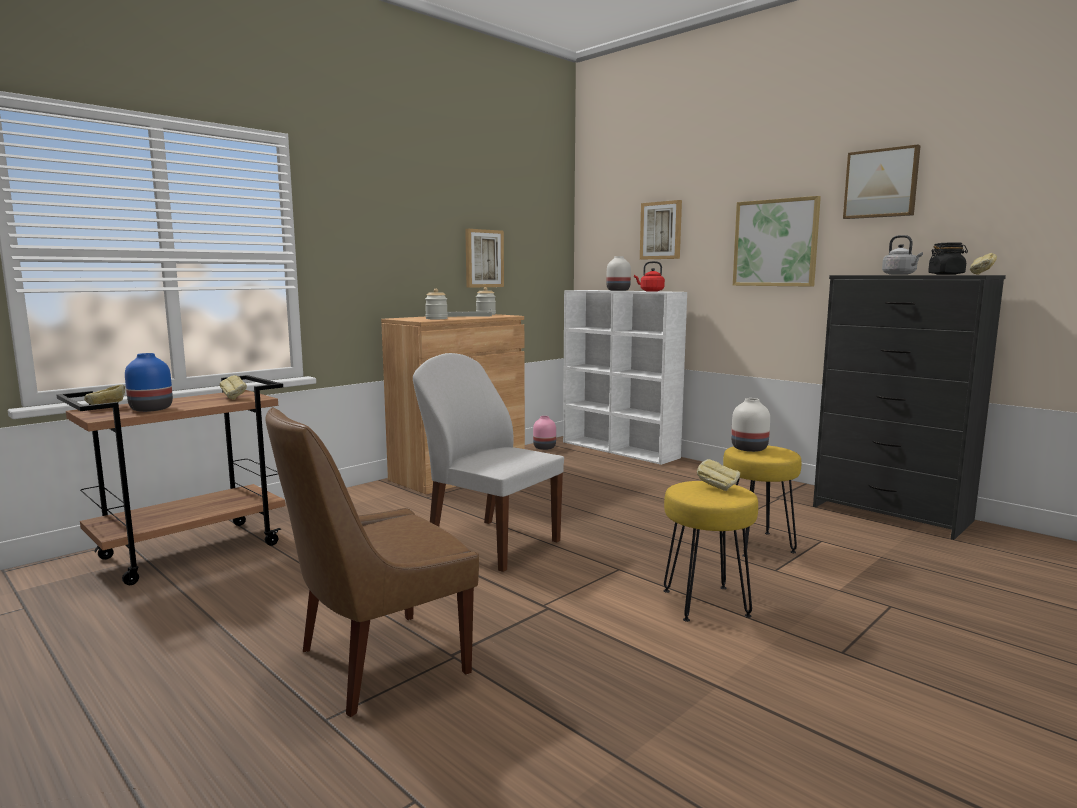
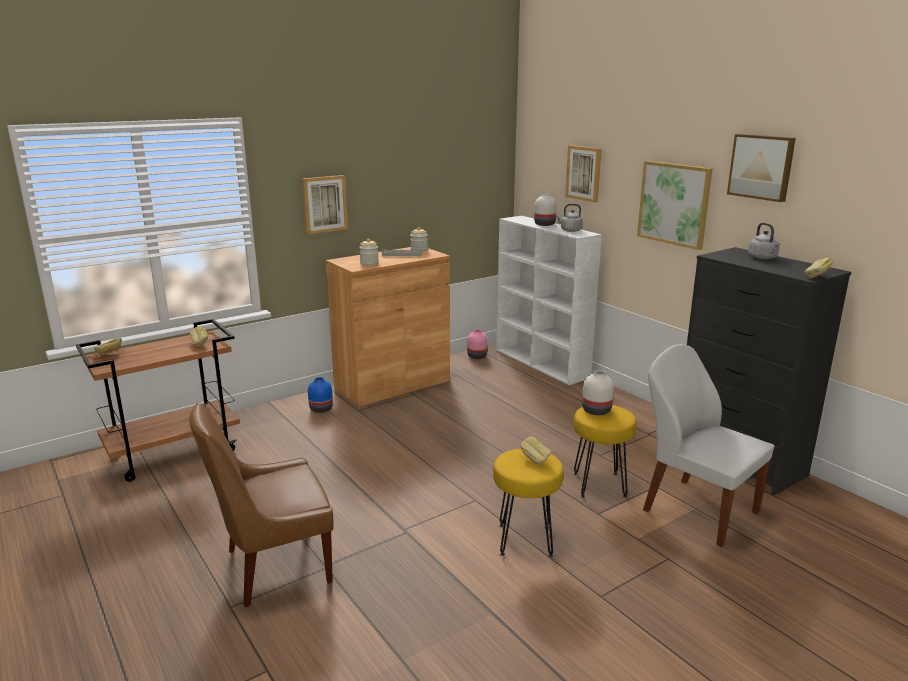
camera: 10 degrees right, 10 degrees up
(150, 409) = (138, 358): blue vase -> blue vase (320, 409)
(483, 258) = (422, 196): picture -> picture (324, 204)
(491, 544) = (390, 465): white chair -> white chair (697, 510)
(650, 291) = (569, 230): red kettle -> grey kettle
(946, 274) = (792, 269): black jar -> none

